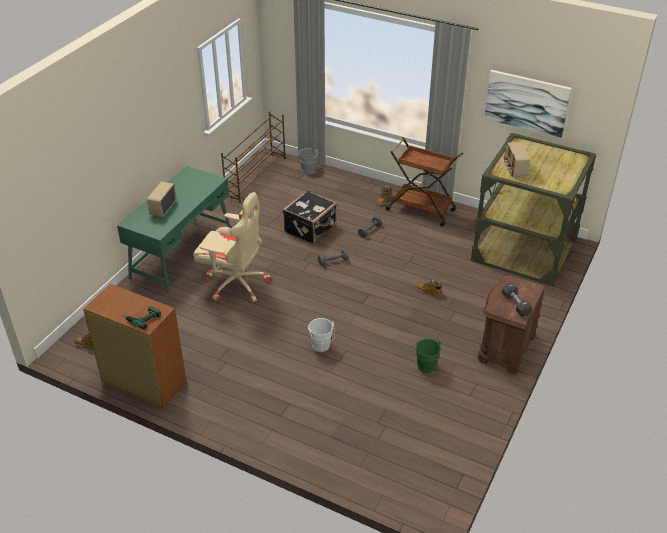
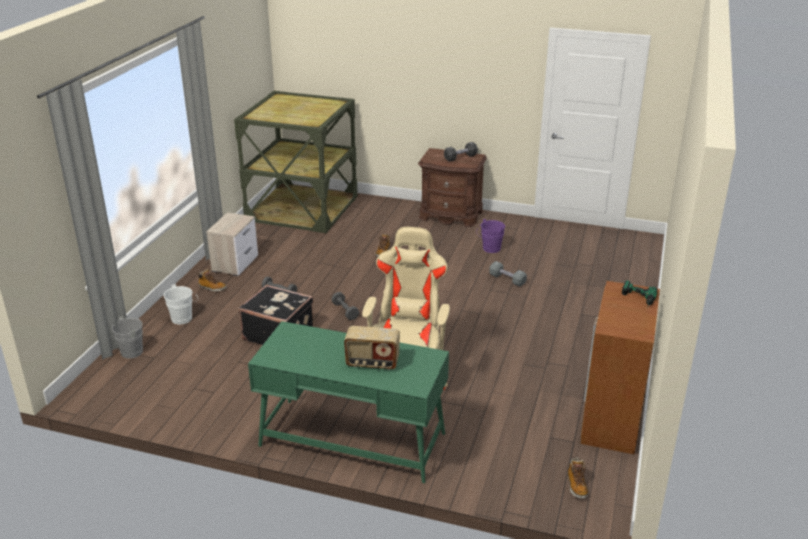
camera: 100 degrees left, 10 degrees down
(256, 177) = (143, 399): brown shoe rack -> none
(321, 347) = (492, 304): white bucket -> white bucket (184, 318)
(362, 365) = (507, 279): none -> grey dumbbell
(420, 211) = (235, 263): brown cart -> nightstand
(425, 365) = (490, 249): green bucket -> purple bucket
(514, 169) = (306, 118): radio -> none
(526, 103) = (232, 78): picture -> none

